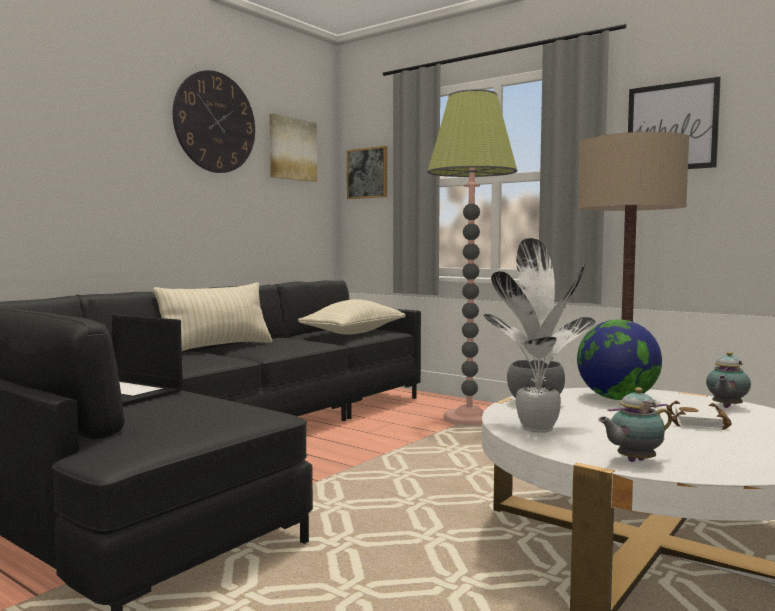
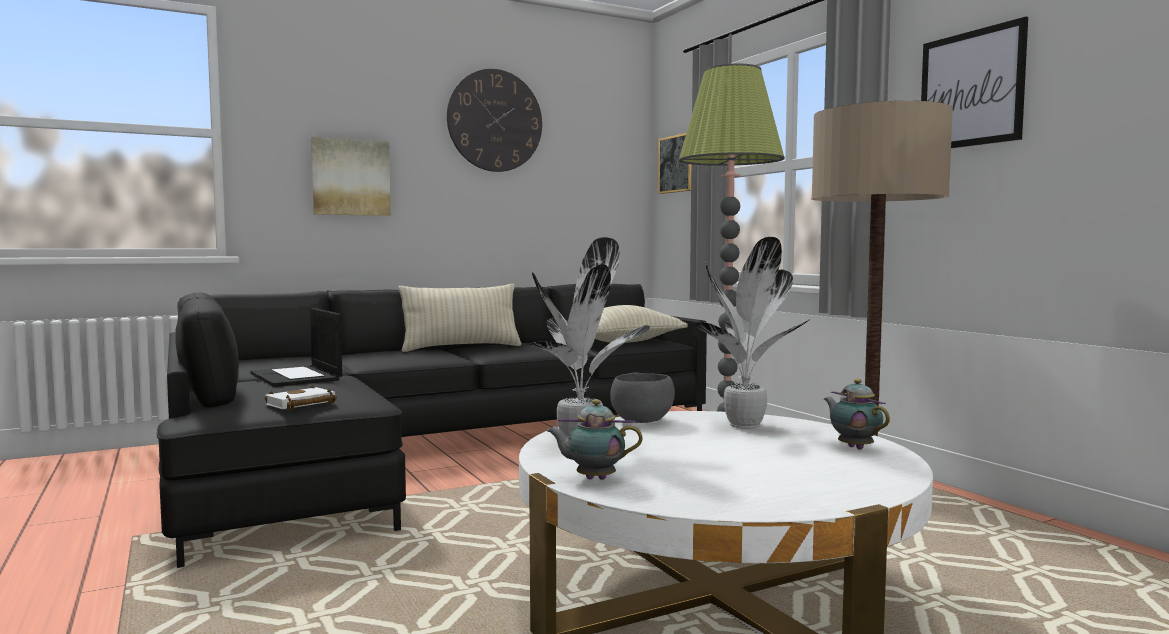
camera: 25 degrees right, 0 degrees up
(292, 149) = (590, 142): picture -> picture (351, 177)
(617, 398) = (745, 426): globe -> potted plant
(700, 422) = (773, 457): white book -> white book (300, 404)
(726, 407) = (853, 447): teapot -> teapot turned 90 degrees clockwise

